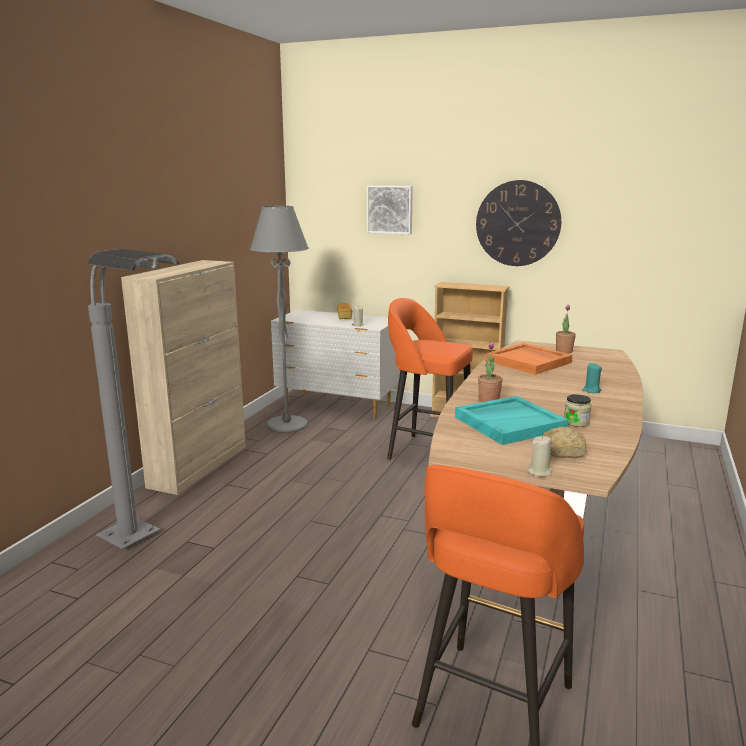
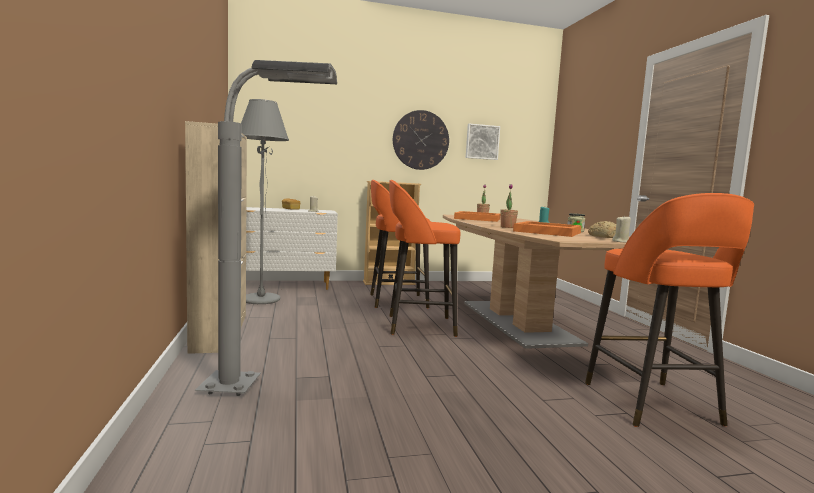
camera: 35 degrees left, 10 degrees down
(390, 209) = (325, 125): picture -> picture (482, 142)
(396, 499) = (418, 325): none -> orange stool
(509, 423) = (547, 232): turquoise tray -> orange tray

